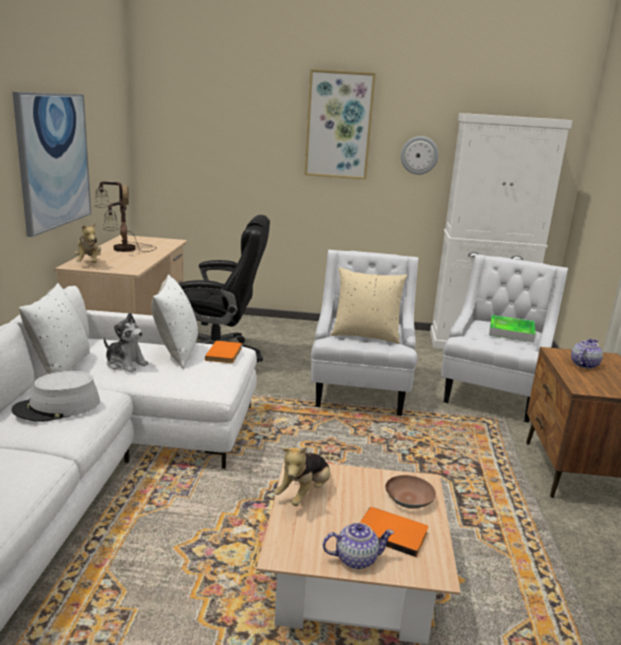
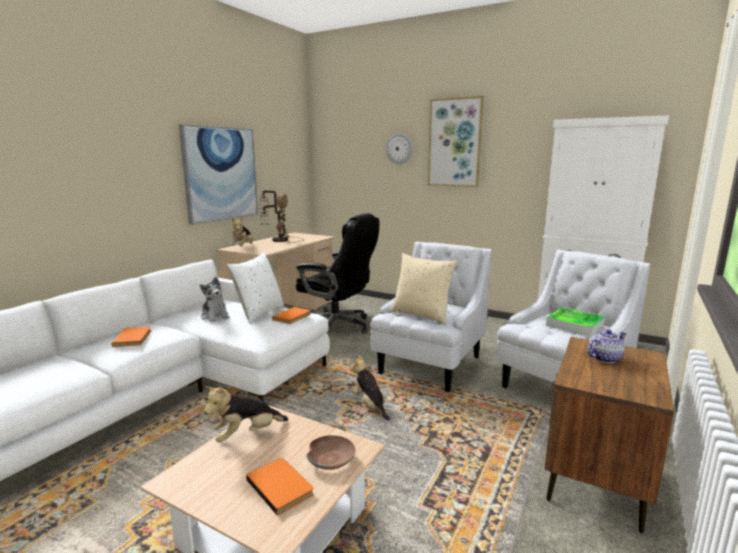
camera: 25 degrees right, 5 degrees down
(57, 407) = (134, 338): grey hat -> orange book
(60, 367) = (174, 315): white pillow -> none
(337, 443) = (370, 406): none -> plush toy
(355, 558) = (223, 501): teapot -> none
(419, 155) = (525, 163): wall clock -> wall clock (399, 149)

